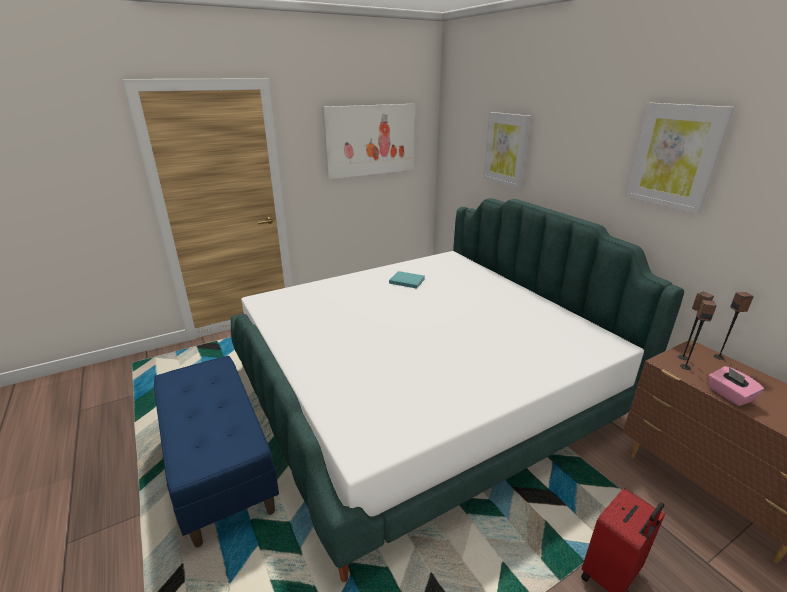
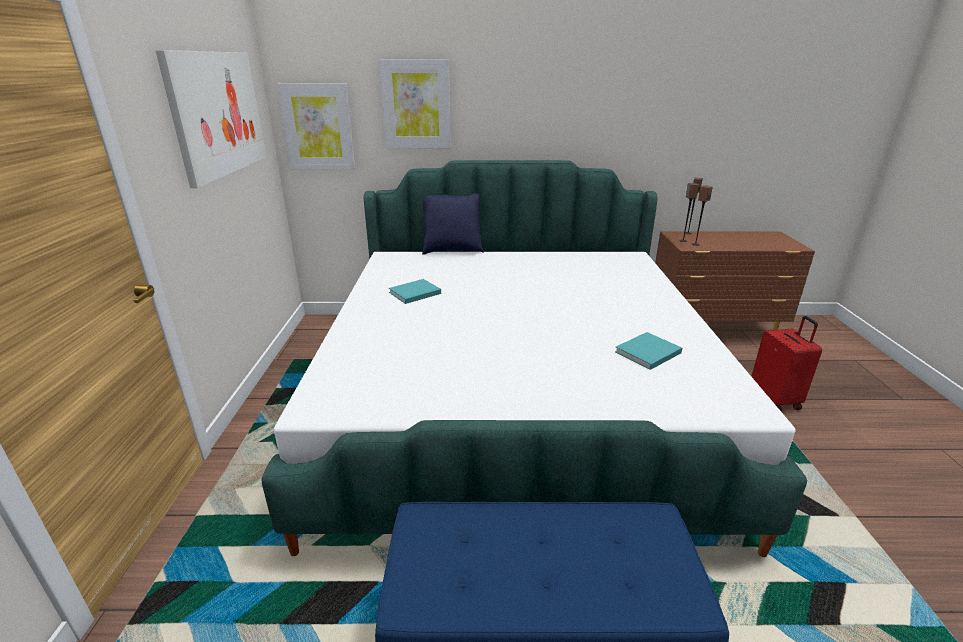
camera: 60 degrees left, 0 degrees up
(410, 387) = (646, 353): none -> turquoise book
(492, 270) = (452, 250): none -> blue pillow
(674, 156) = (620, 83): picture -> picture (318, 127)
(729, 395) = (733, 247): pink tissue box -> none

